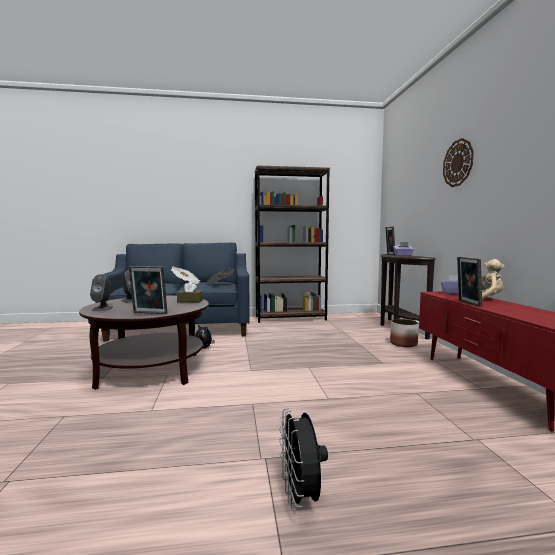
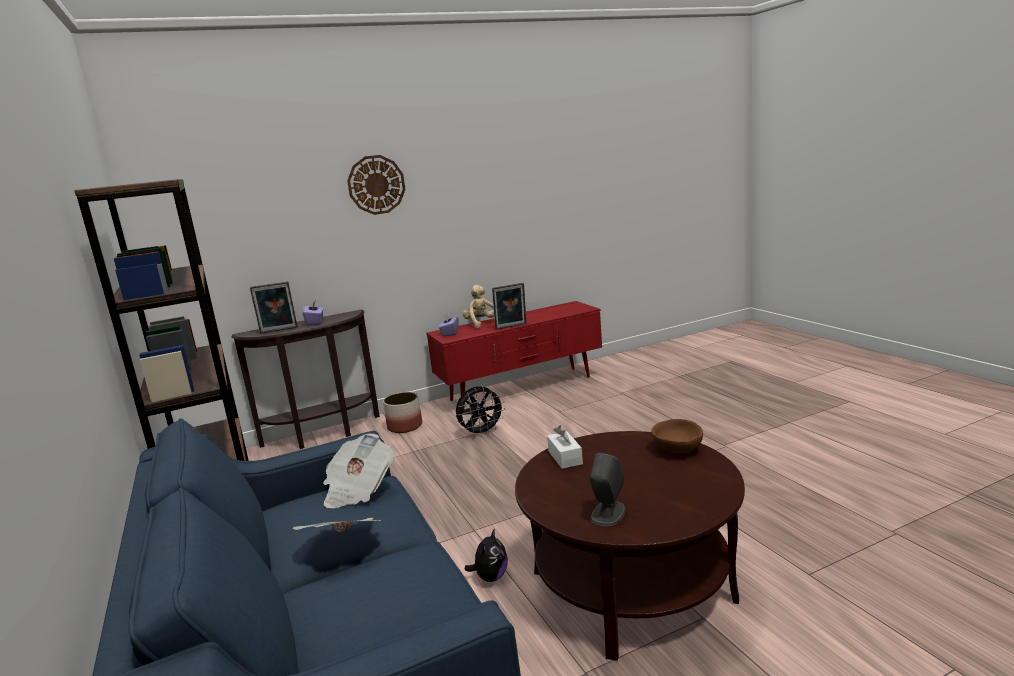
camera: 105 degrees left, 10 degrees up
(102, 308) = (694, 501): grey speaker -> none
(149, 313) = (676, 449): picture frame -> brown bowl
(190, 301) = (565, 457): brown tissue box -> white tissue box
(301, 497) = (743, 427): black fan -> black fan (481, 433)

